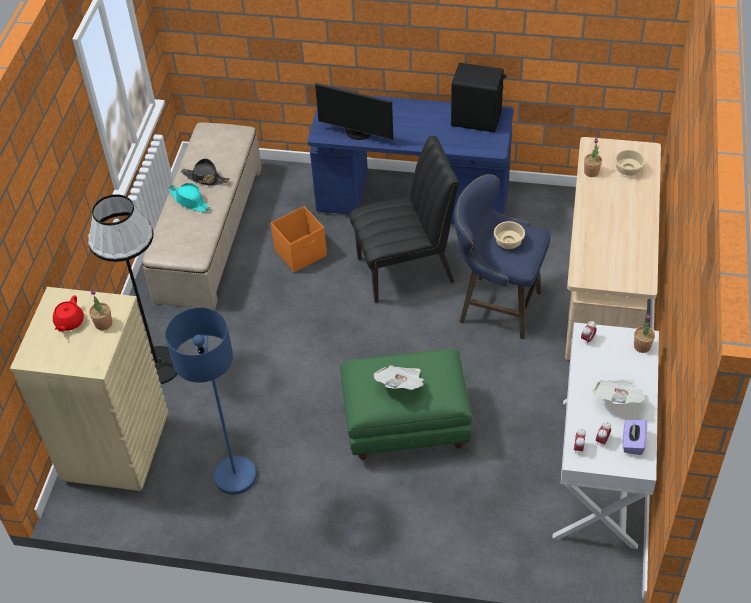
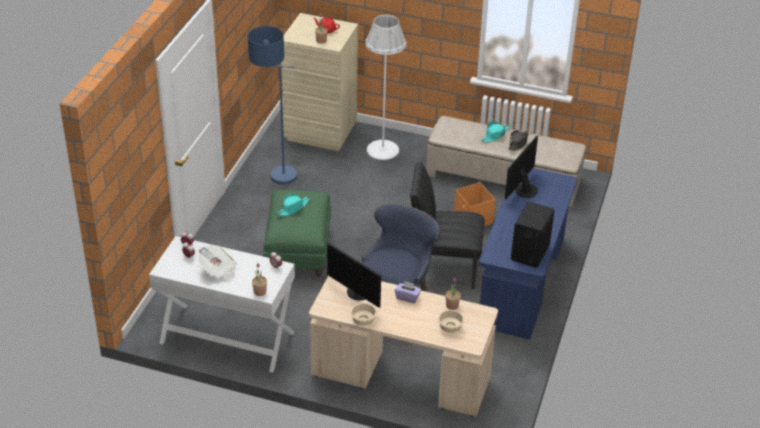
camera: 95 degrees right, 10 degrees down
(157, 365) = (383, 150): black floor lamp -> white floor lamp
(401, 385) = (293, 208): newspaper -> turquoise hat
(405, 271) = (443, 269): black chair -> black chair turned 105 degrees clockwise
(509, 242) = (394, 259): beige bowl -> beige bowl (363, 321)
(603, 255) = (357, 293): none -> monitor
(632, 443) = (181, 270): purple tissue box -> purple tissue box (407, 297)

